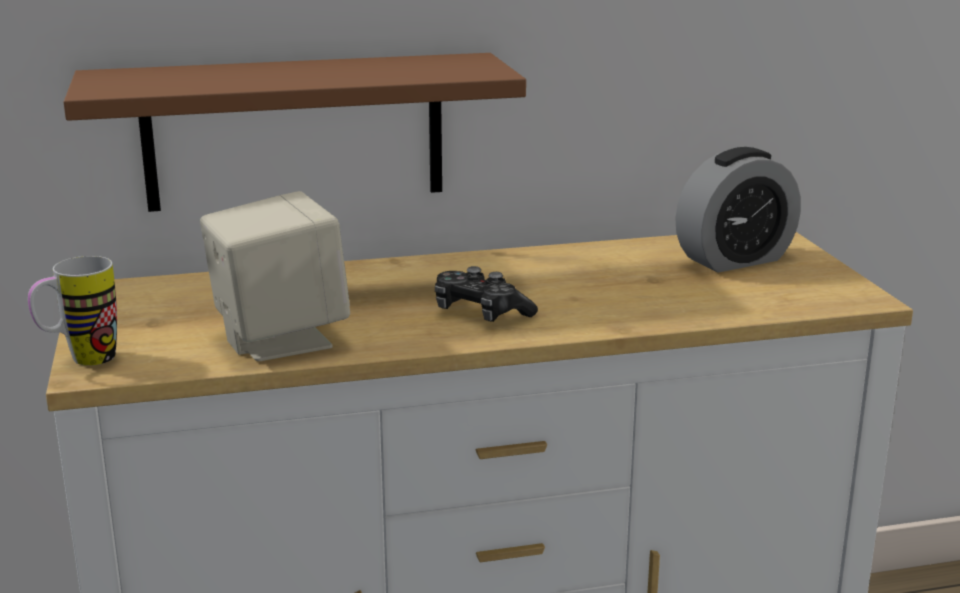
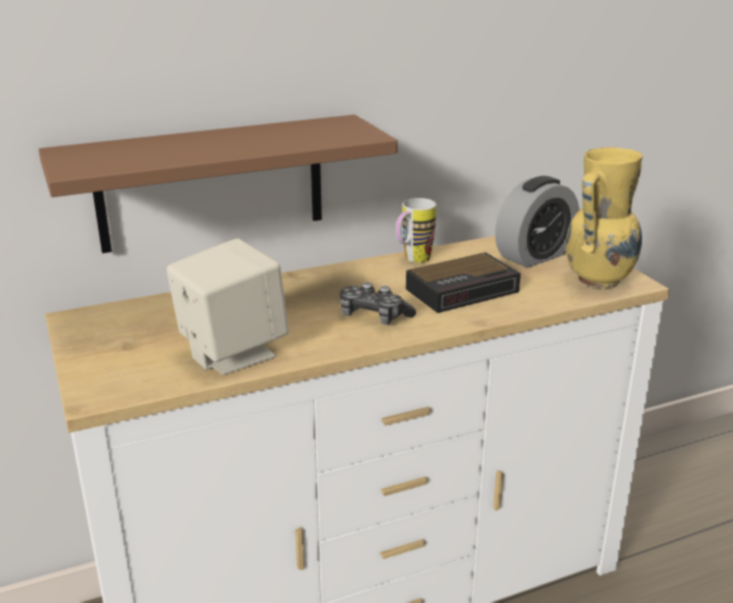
camera: 10 degrees left, 5 degrees up
(80, 361) = (82, 387): mug -> mug (412, 260)
(617, 291) = (464, 290): none -> alarm clock
(810, 293) = (596, 281): none -> yellow vase

